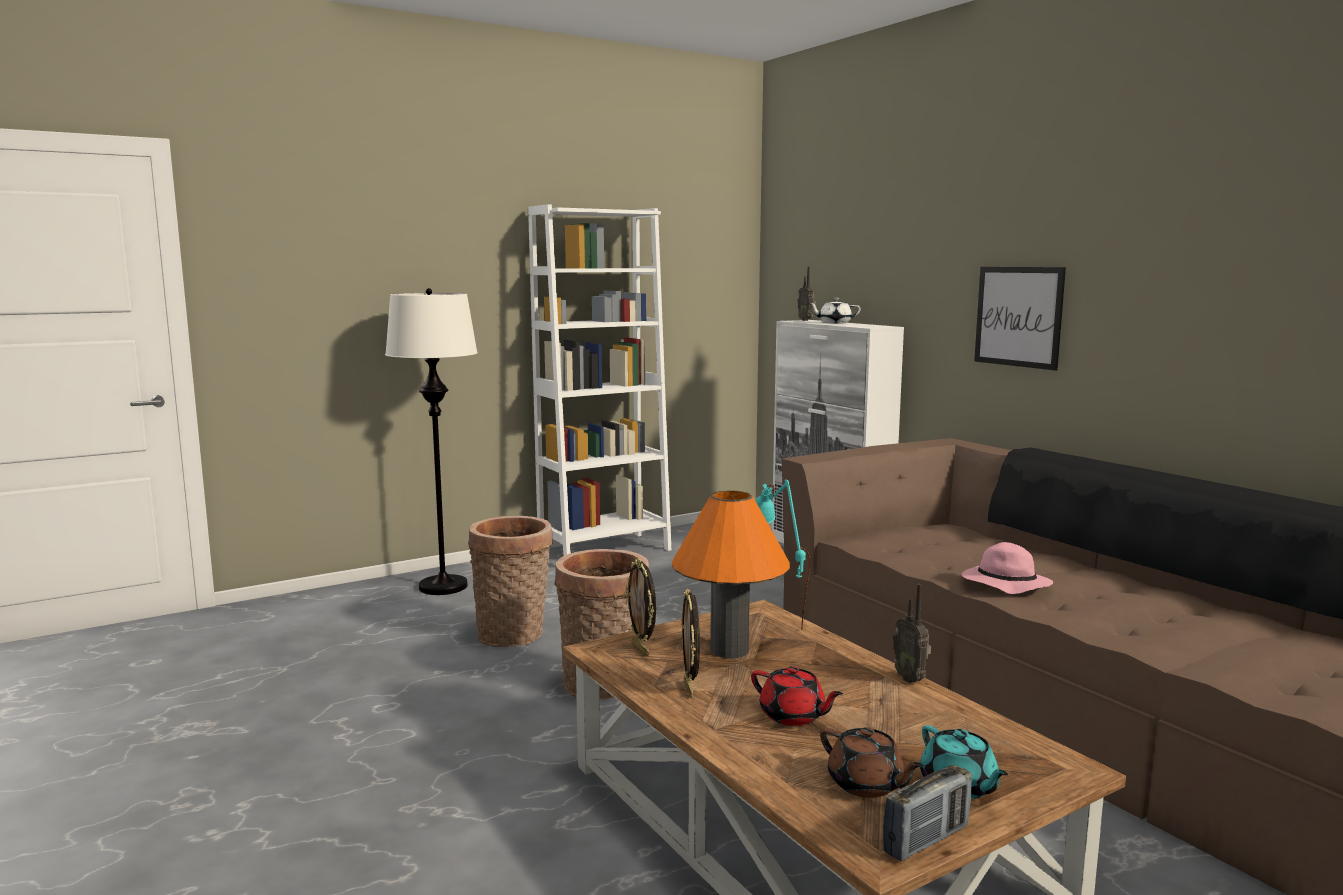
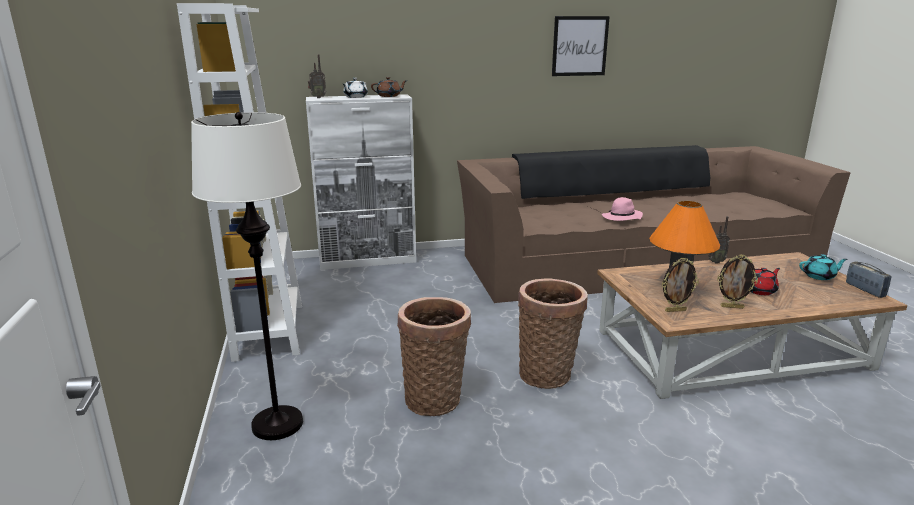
camera: 70 degrees left, 10 degrees up
(774, 620) = (633, 272): turquoise table lamp -> none
(866, 785) = (824, 290): brown teapot -> brown teapot (389, 96)
(1018, 316) = (490, 80): picture -> picture (580, 46)

